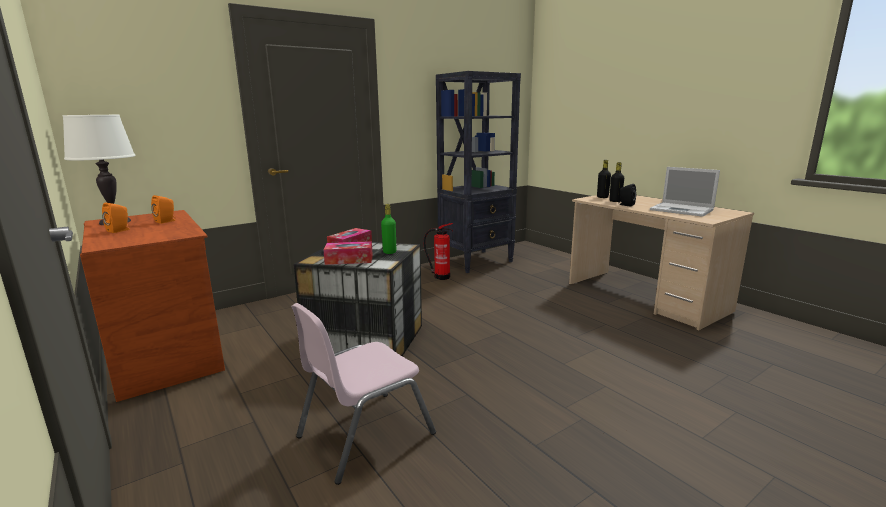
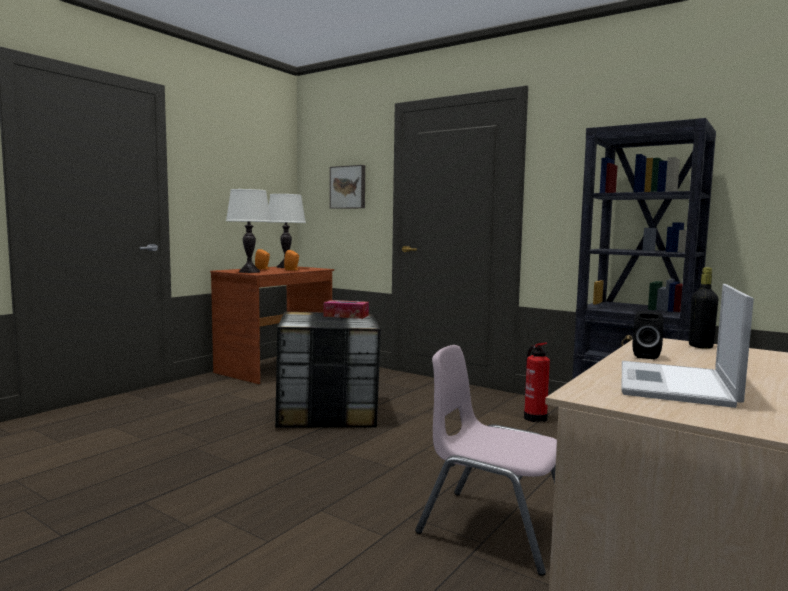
camera: 70 degrees right, 10 degrees down
(156, 236) = (249, 272): none -> white table lamp
(167, 102) = (348, 187): none -> picture
(349, 260) = (301, 318): tissue box -> none
(364, 434) = (170, 435): pink chair -> pink chair (493, 528)
(389, 252) = (337, 323): green bottle -> none
(615, 201) = (674, 351): black bottle -> none

